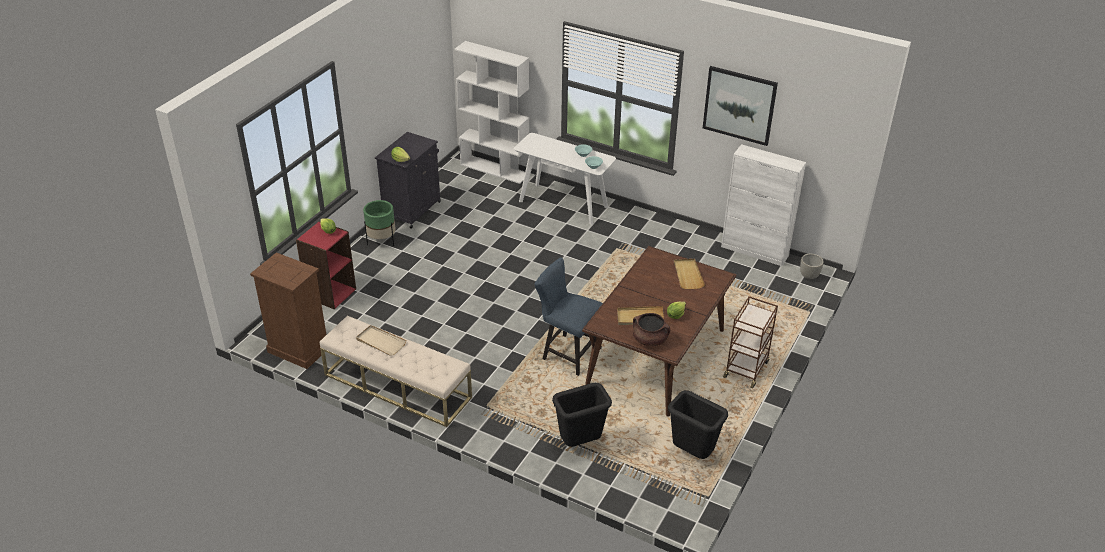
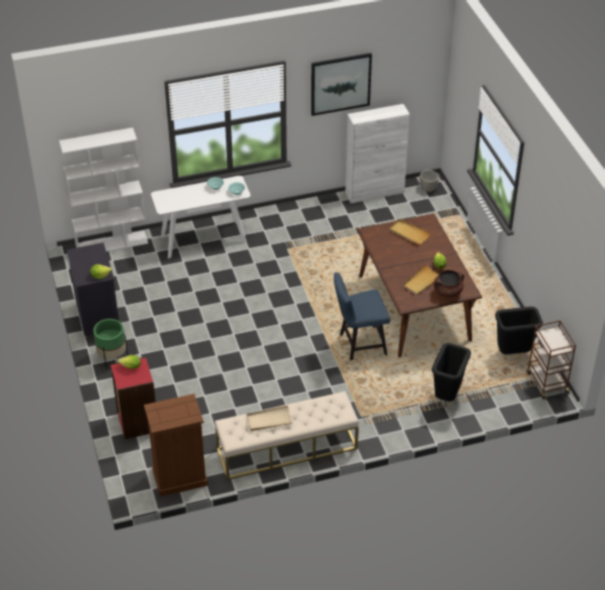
camera: 45 degrees left, 5 degrees up
(746, 369) = (473, 278): brown cart -> brown cart (546, 382)

